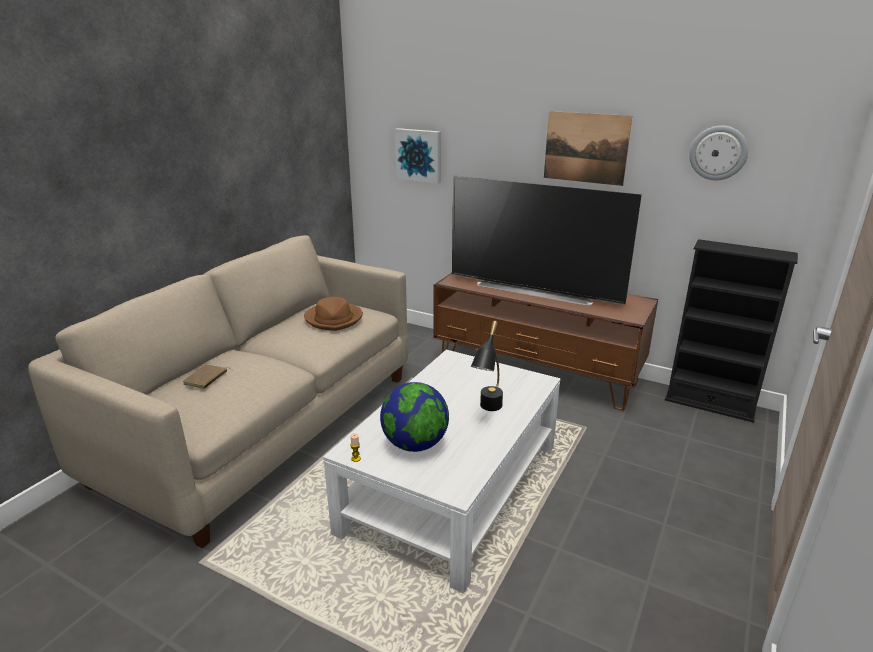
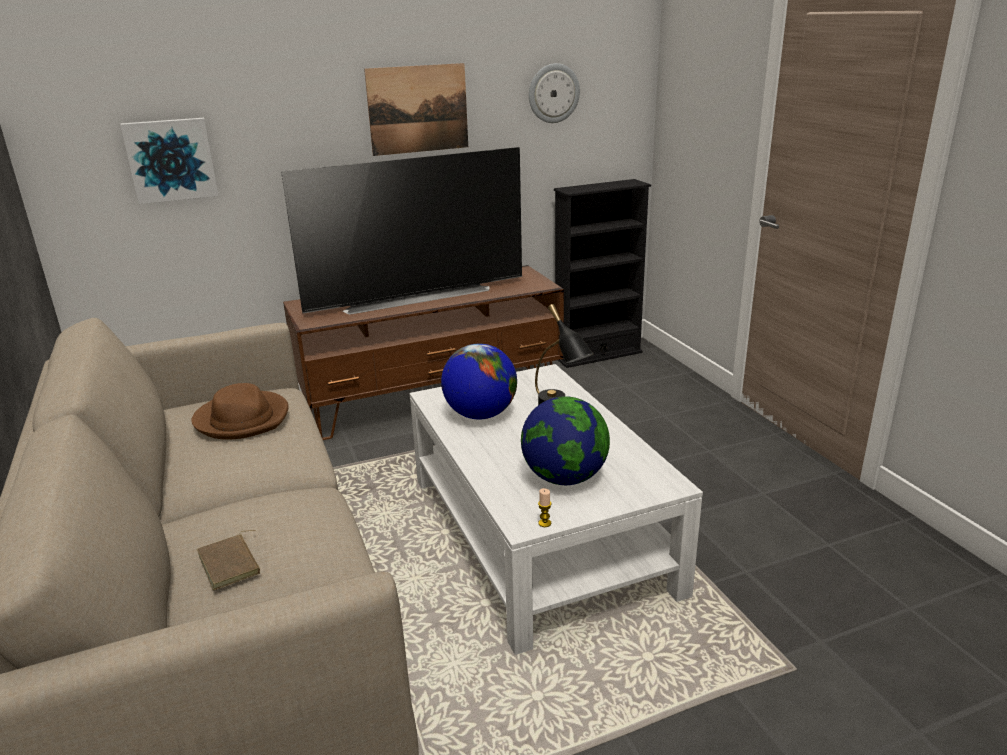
camera: 50 degrees left, 0 degrees up
(452, 382) = (480, 414): none -> globe

